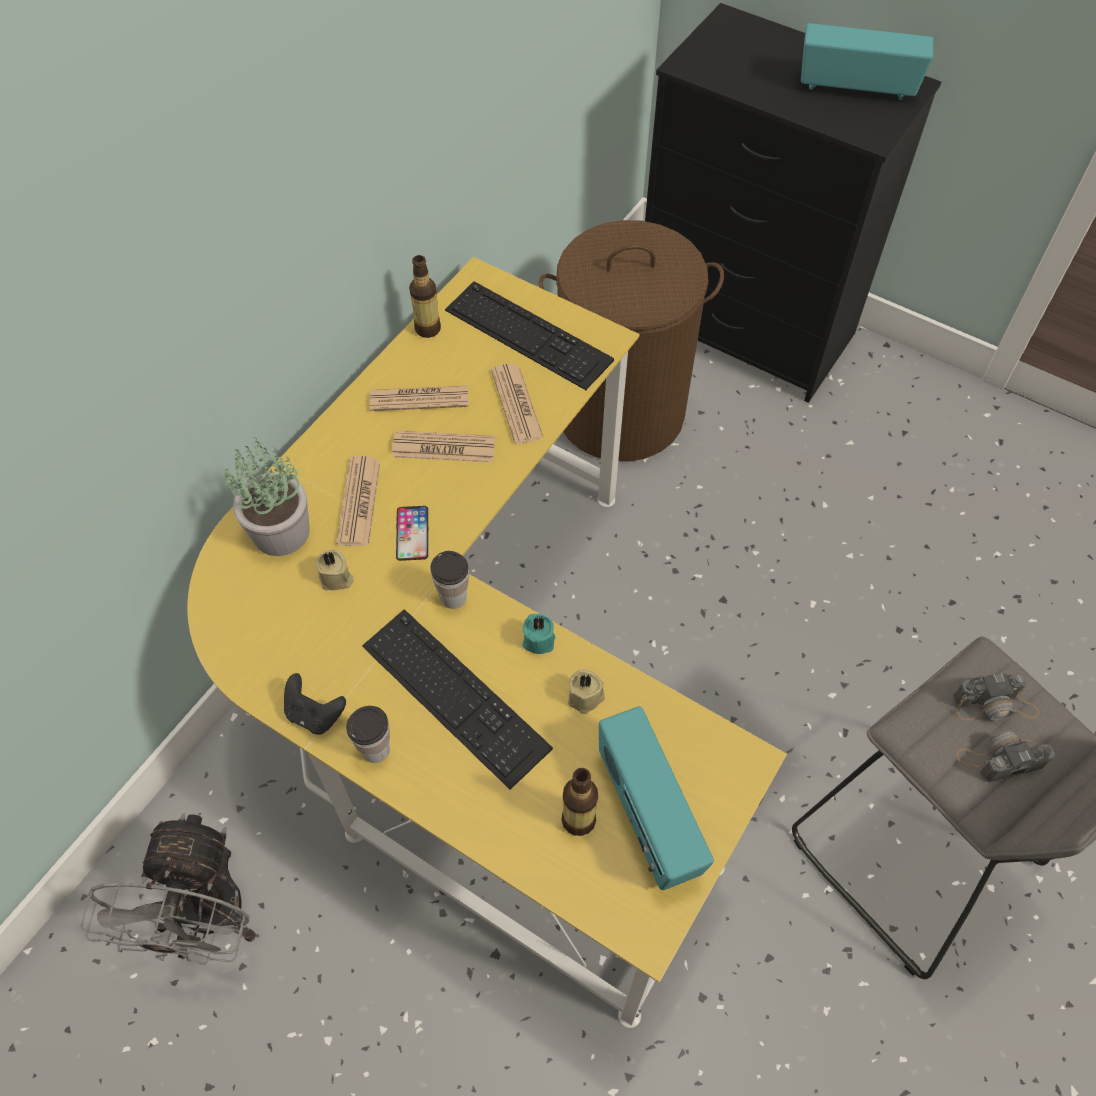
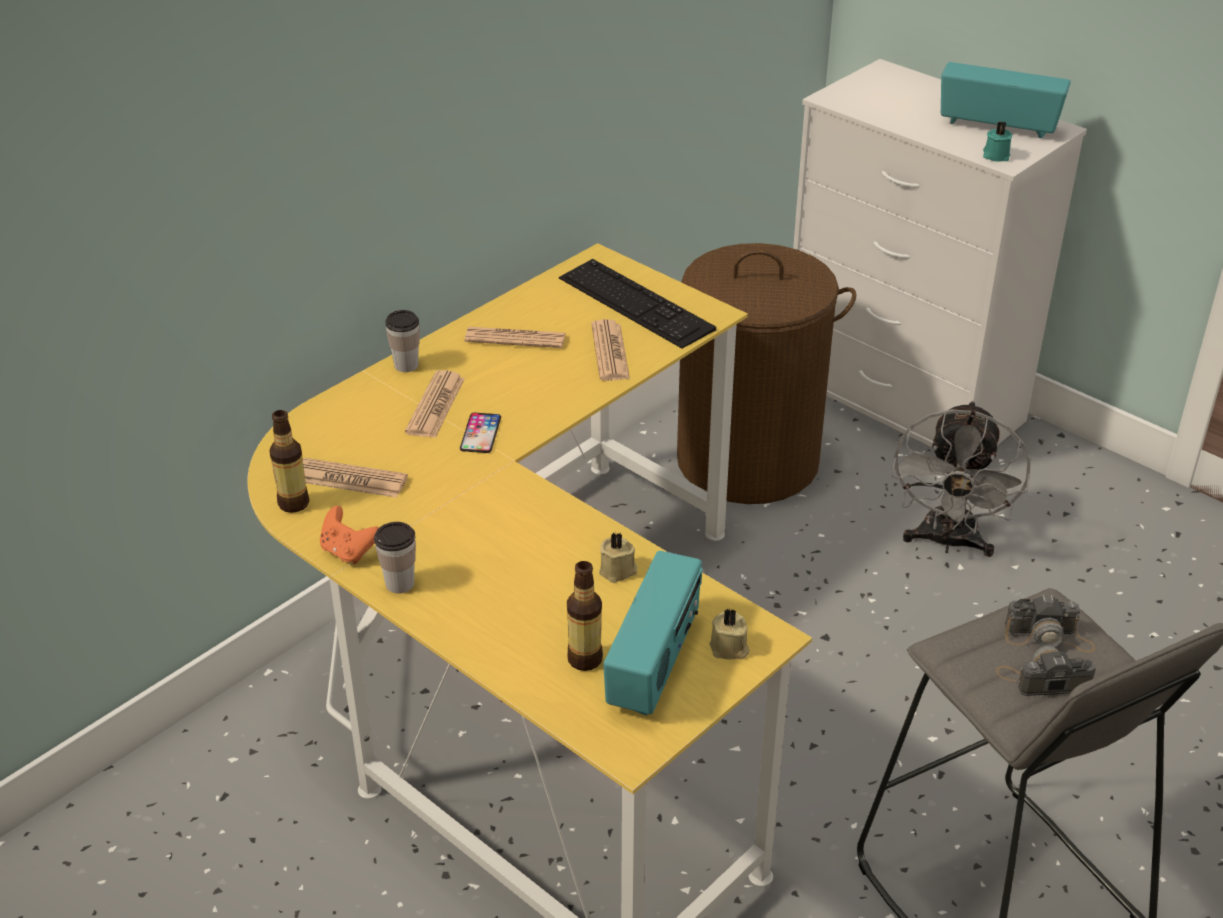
camera: 10 degrees right, 20 degrees down
(208, 924) = (192, 848): grey fan -> grey fan (948, 542)
(282, 531) = (356, 418): potted plant -> none
(315, 714) = (348, 551): black game controller -> orange game controller
(336, 579) = (397, 458): beige candle -> beige candle (729, 649)
(427, 329) = (538, 290): bottle -> bottle (293, 503)
(444, 447) = (529, 375): newspaper -> newspaper (350, 479)
(453, 597) = (507, 483): cup -> cup (406, 365)
(454, 696) = (488, 554): keyboard -> none
(538, 639) = (582, 523): turquoise candle -> turquoise candle (995, 155)
(646, 814) = (655, 664): radio -> radio turned 150 degrees counterclockwise
(746, 328) = (904, 404): black dresser -> white dresser

